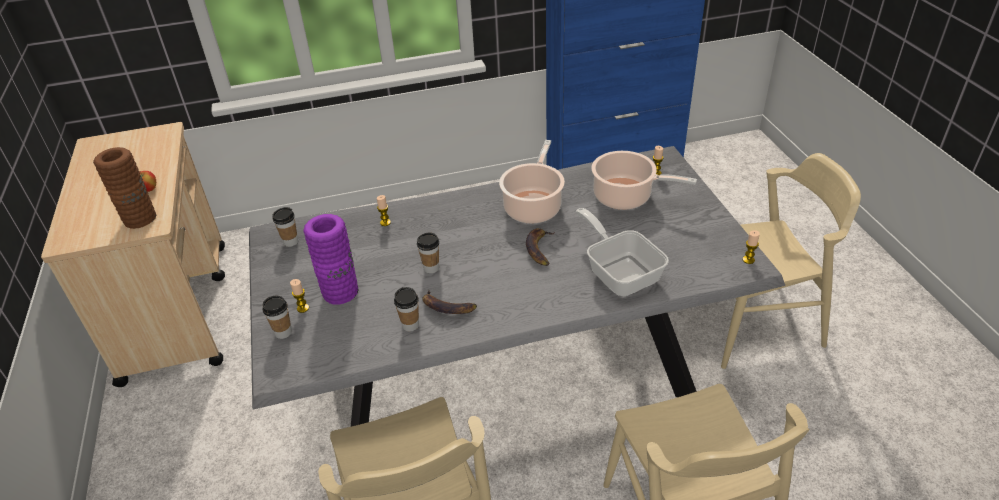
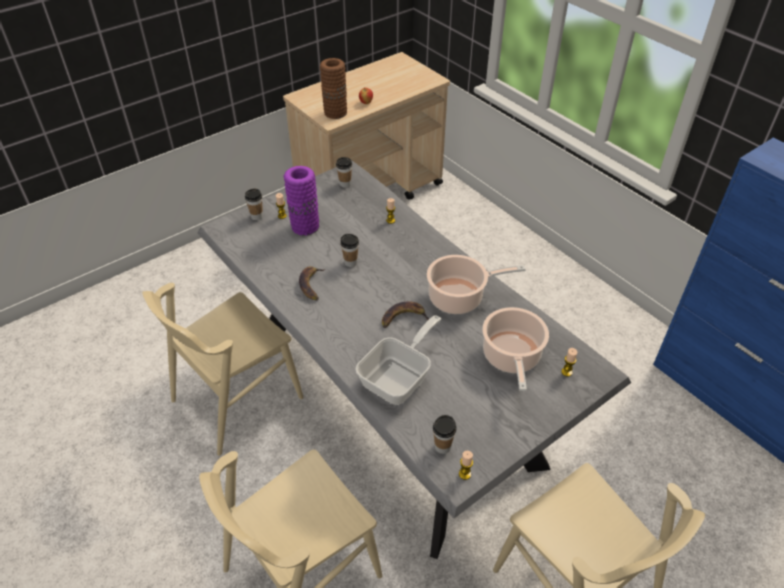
camera: 65 degrees right, 5 degrees up
(410, 325) = (286, 272): cup -> cup (442, 447)

